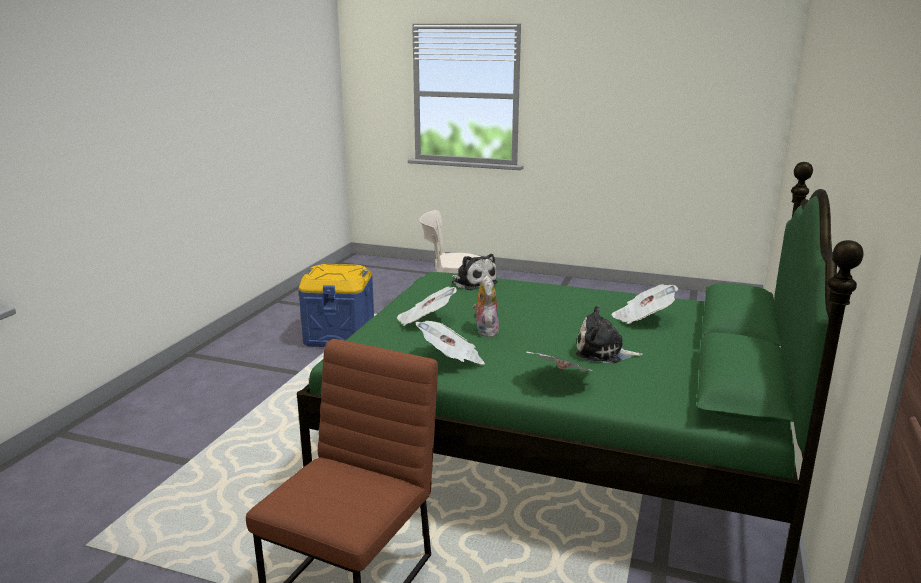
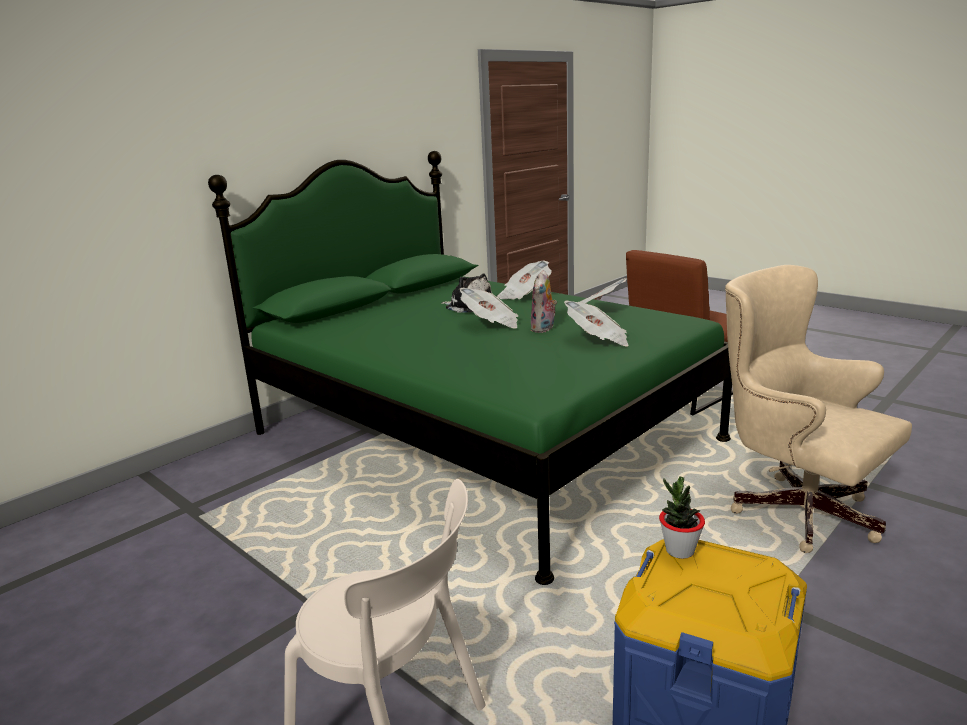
camera: 155 degrees left, 0 degrees up
(264, 427) = (796, 510): none -> beige office chair
(349, 276) = (679, 551): none -> potted plant
(473, 283) = (500, 376): plush toy -> none
(642, 318) = (385, 323): newspaper -> newspaper (491, 324)

